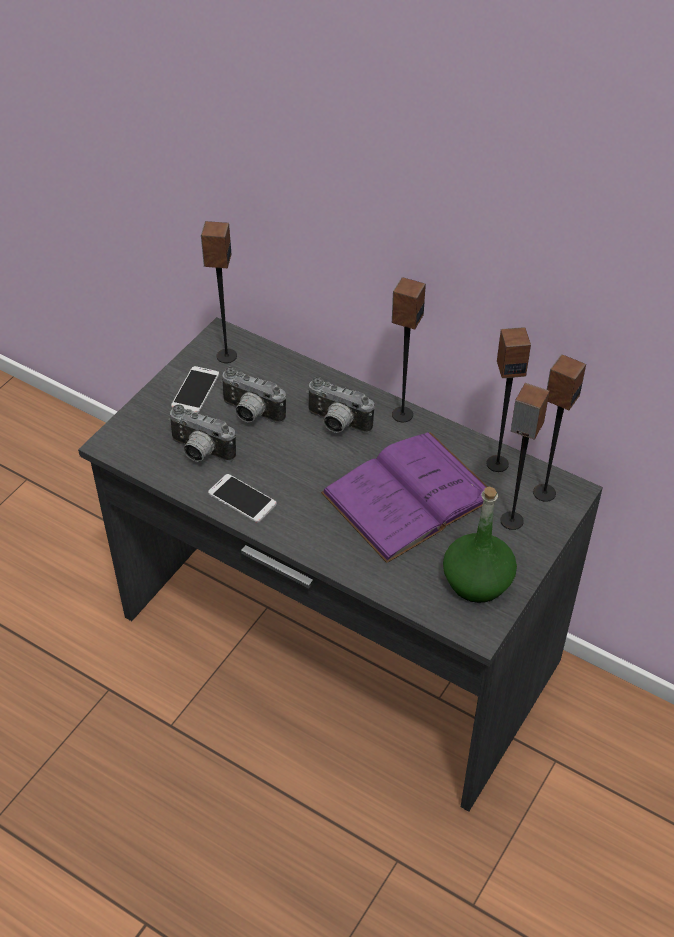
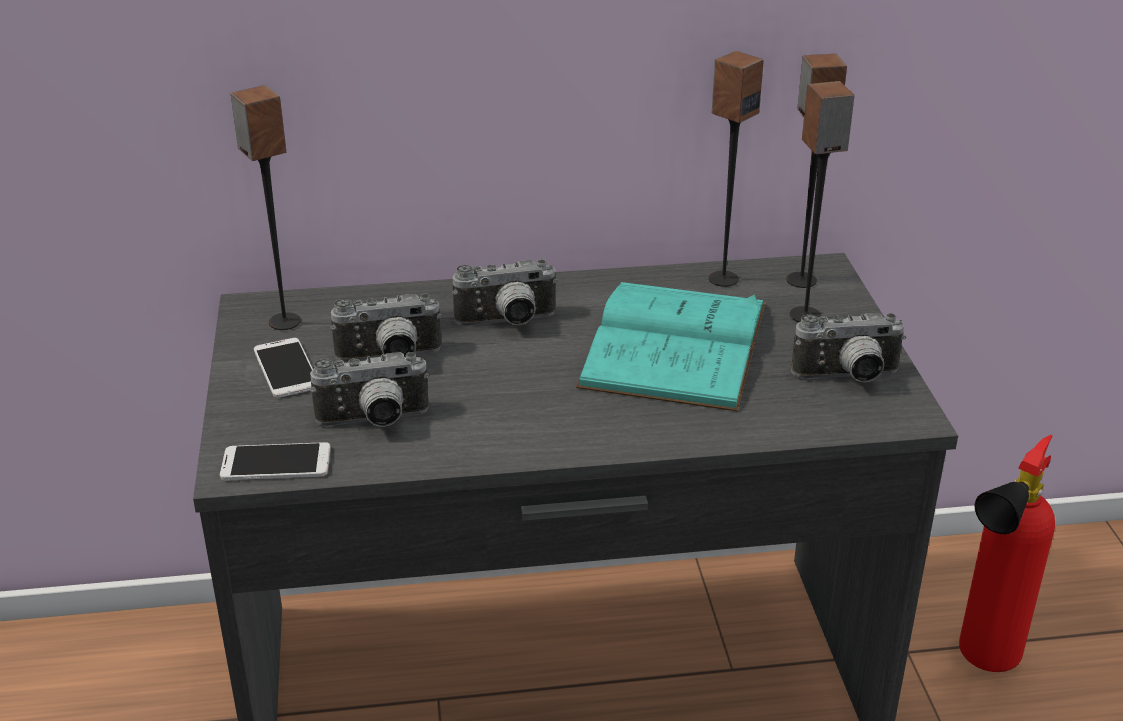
camera: 40 degrees left, 15 degrees down
(242, 498) = (490, 438): phone -> phone (276, 463)
(402, 414) = (567, 284): speaker -> none
(409, 495) = (675, 344): purple book -> turquoise book
(477, 581) = (848, 378): green bottle -> camera
(592, 800) = (981, 665): none -> fire extinguisher

